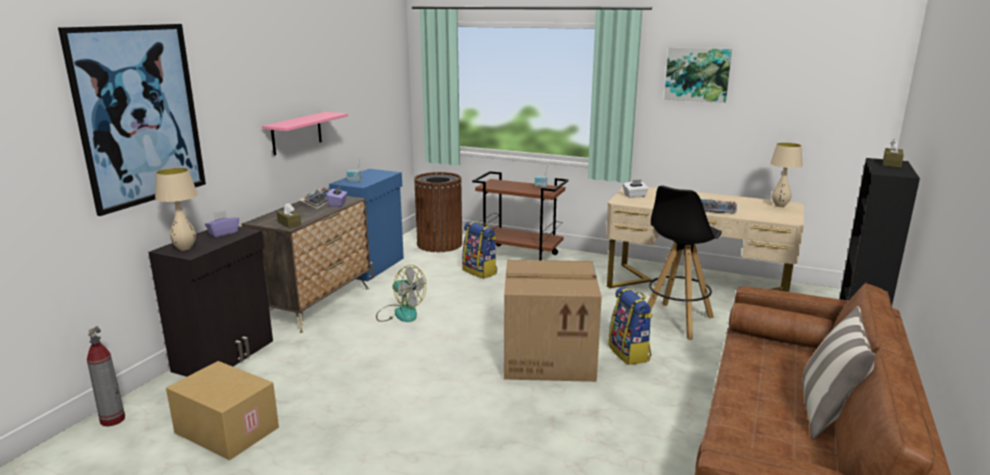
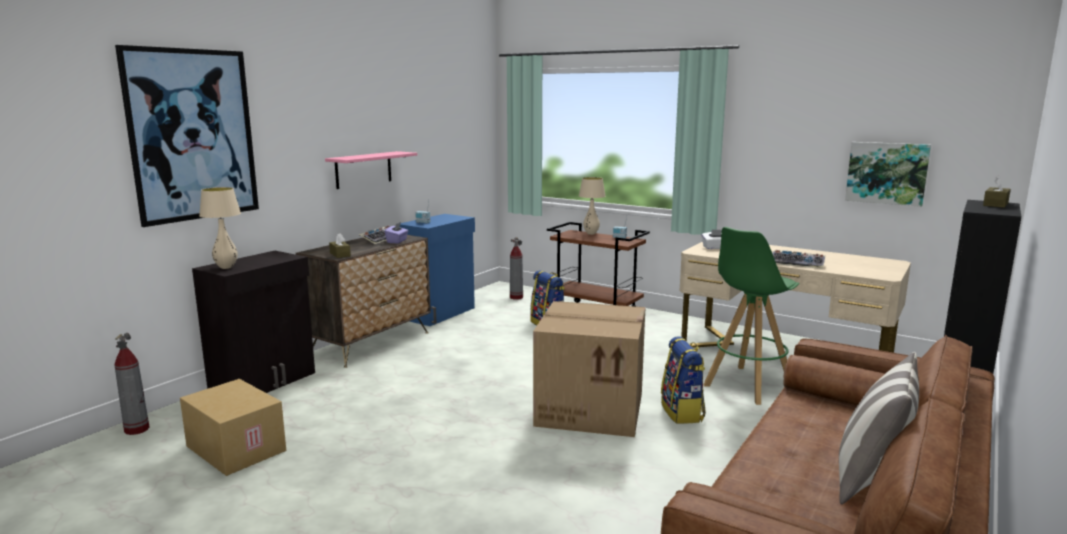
camera: 10 degrees right, 5 degrees down
(223, 233) = (270, 257): purple tissue box -> none
(400, 313) = (450, 357): fan -> none
(439, 244) = (516, 297): brown trash can -> fire extinguisher
(675, 321) = (747, 385): black stool -> green stool
(697, 74) = (790, 118): picture -> picture (887, 173)
(779, 206) = (880, 263): beige table lamp -> beige table lamp (591, 234)

